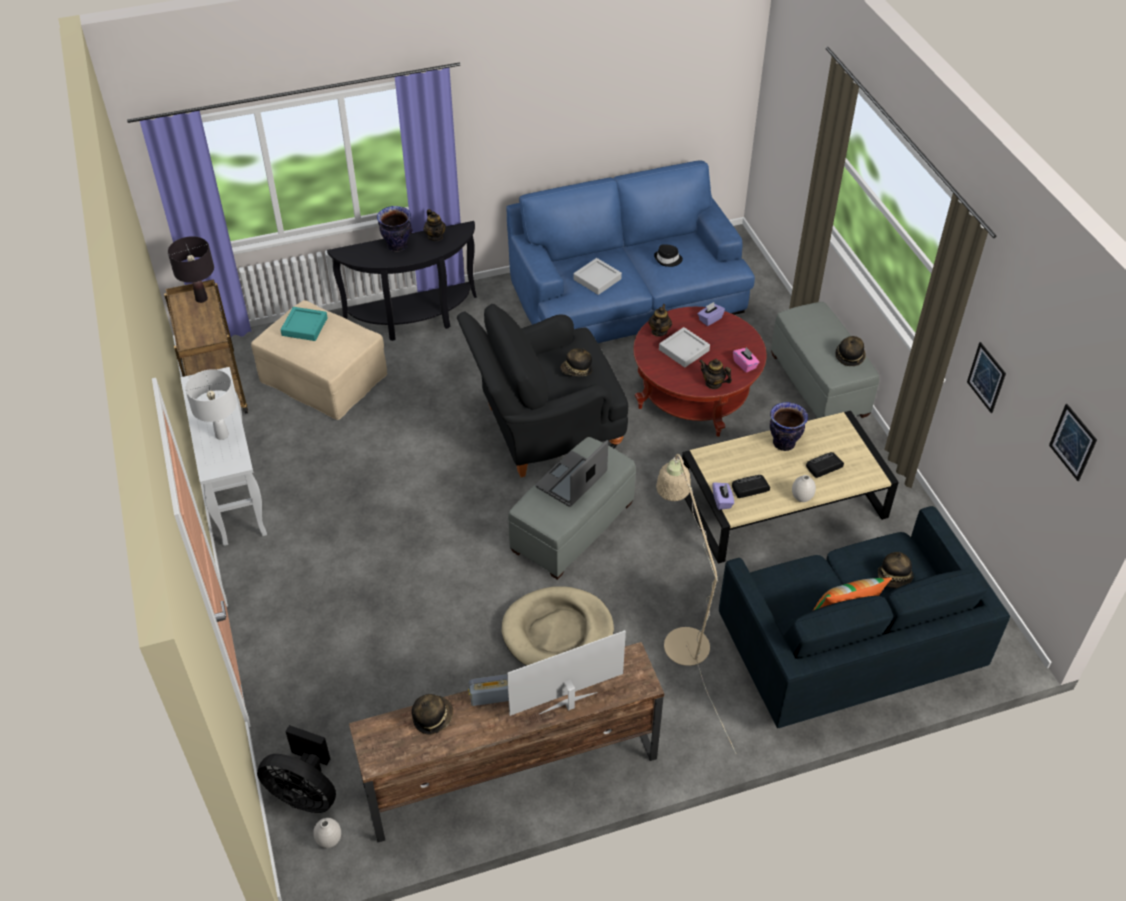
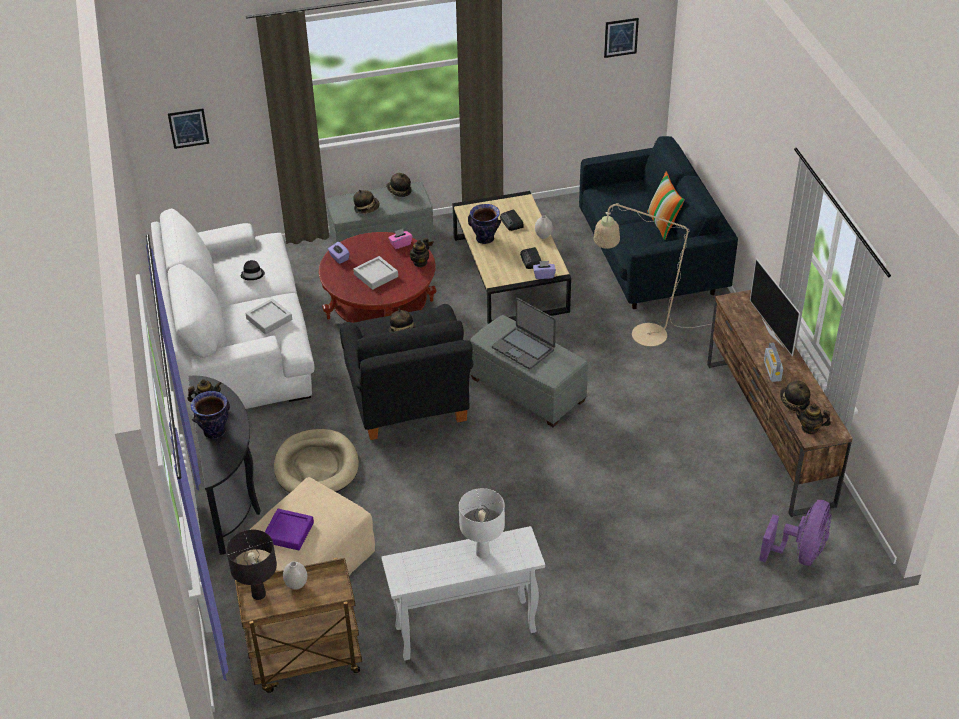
camera: 85 degrees left, 5 degrees down
(304, 327) = (288, 532): turquoise tray -> purple tray
(305, 793) = (800, 553): black fan -> purple fan
(330, 840) = (839, 536): white vase -> white vase (296, 585)
(557, 632) = (637, 403): beige dog bed -> beige dog bed (316, 467)
(627, 296) = (237, 341): blue sofa -> white sofa
(659, 331) = (349, 288): teapot -> teapot (810, 428)
(894, 578) = (628, 198): hat -> hat (366, 208)
(986, 377) = (529, 76): picture -> picture (188, 128)

